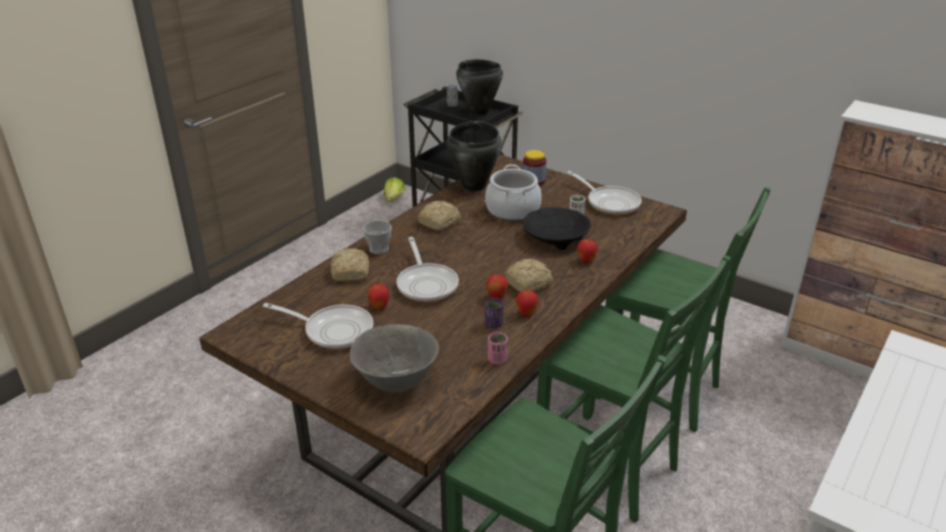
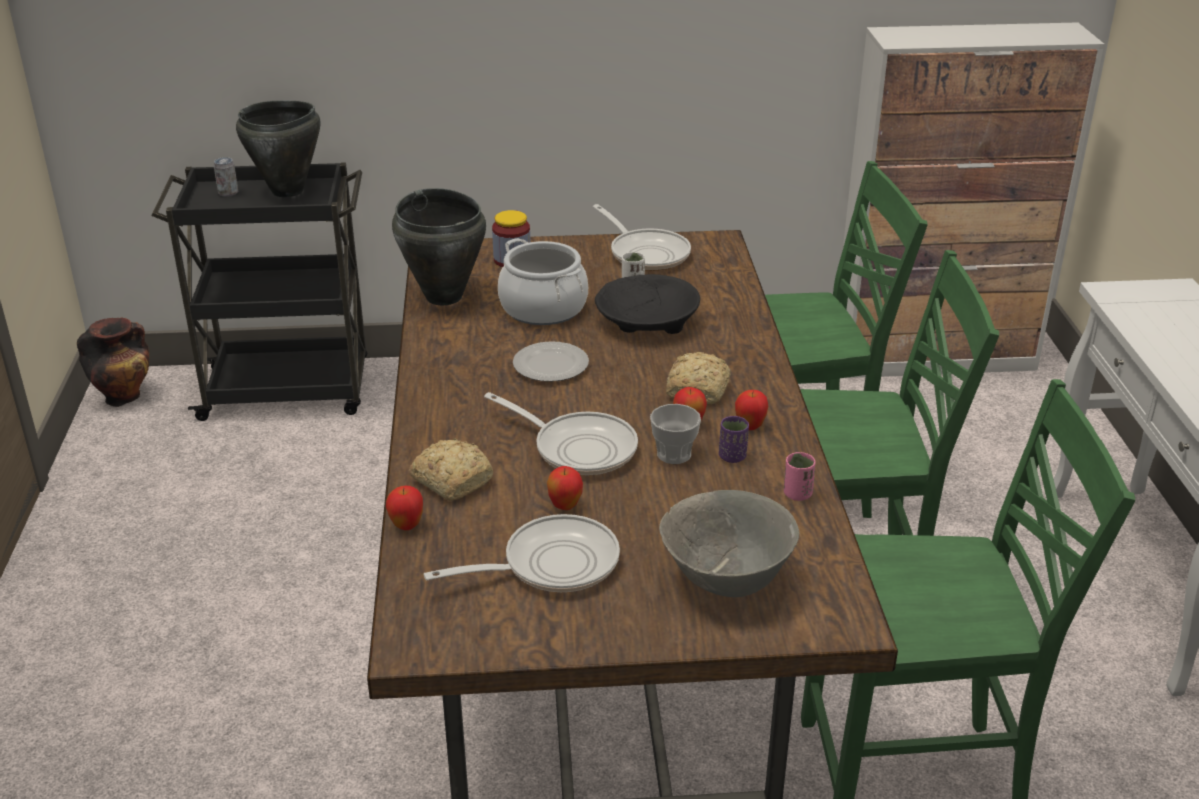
camera: 40 degrees left, 0 degrees up
(378, 249) = (442, 433): cup -> cup (674, 454)
(394, 198) = (125, 396): lettuce -> vase
(440, 222) = (472, 362): bread -> none
(473, 239) = (550, 366): none -> plate
(586, 261) = (723, 335): apple -> apple (406, 526)
(610, 202) = (646, 253): frying pan -> frying pan turned 45 degrees clockwise

